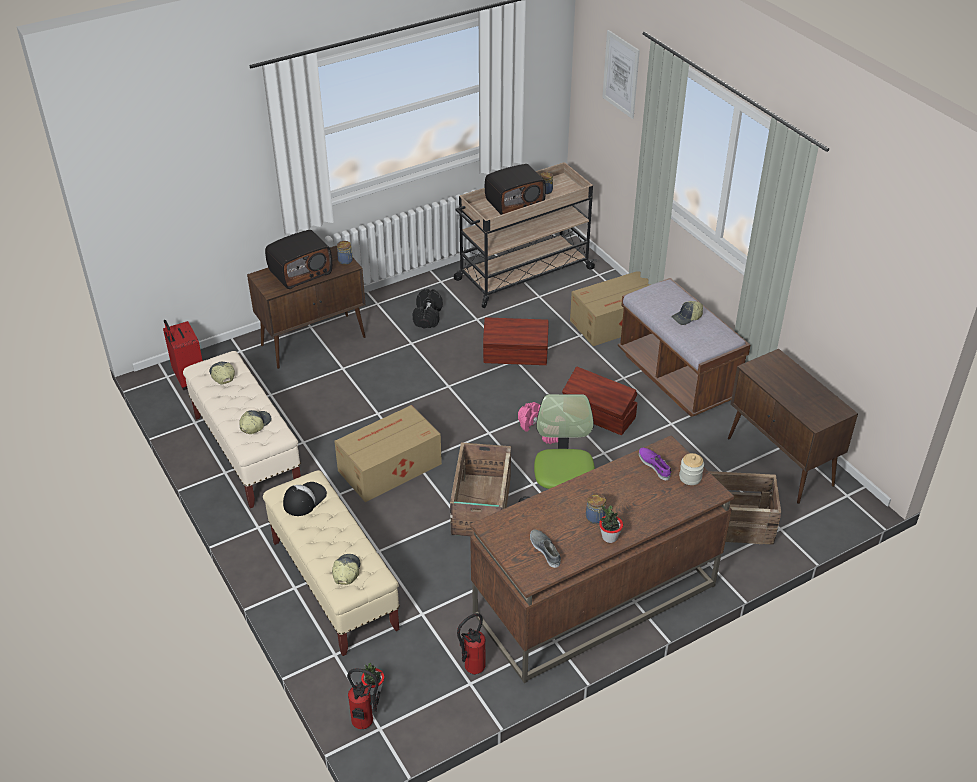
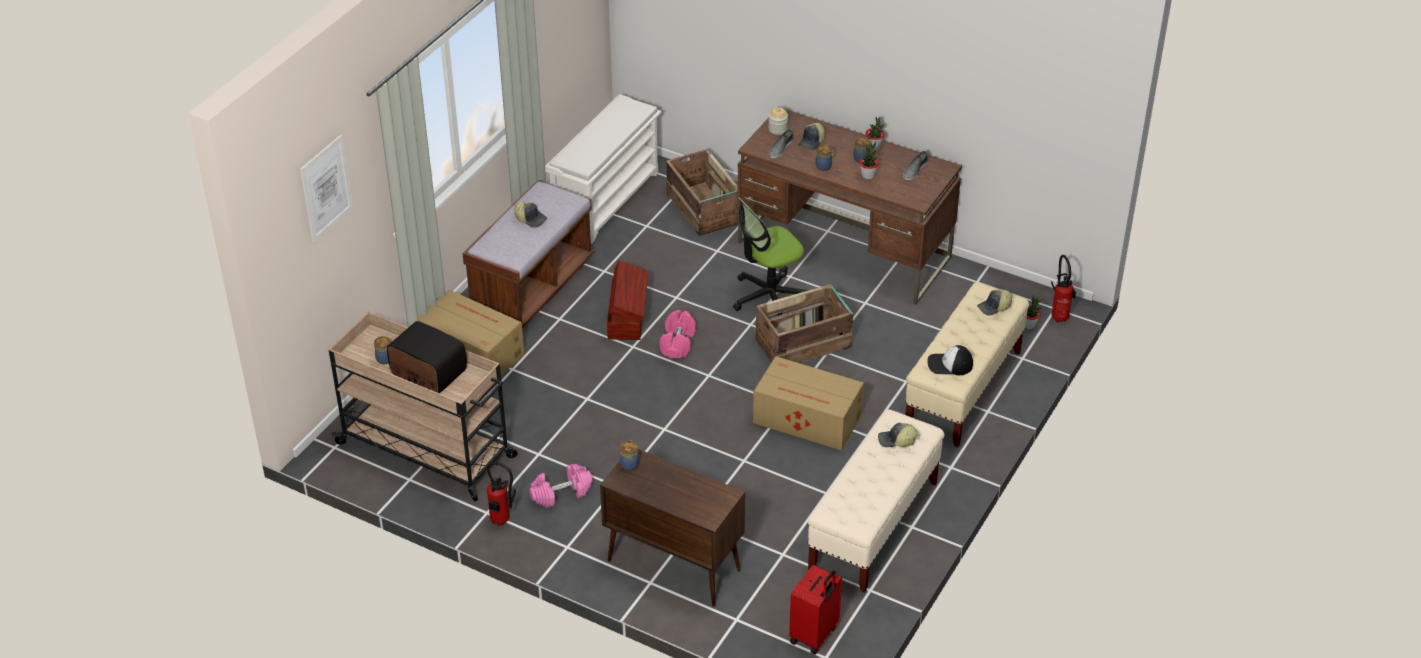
camera: 120 degrees left, 0 degrees up
(222, 375) = (855, 501): cap -> cap (812, 142)
(300, 272) = (677, 489): radio -> none
(428, 316) = (561, 493): black dumbbell -> pink dumbbell
(471, 669) = (965, 286): fire extinguisher -> fire extinguisher (502, 522)
(516, 355) = (579, 401): brown storage box -> none
(562, 509) = (868, 175): none -> potted plant
(601, 483) = (824, 166): none -> jar
(654, 465) = (780, 148): purple shoe -> grey shoe
(780, 462) = (606, 200): brown cabinet -> white shoe rack

